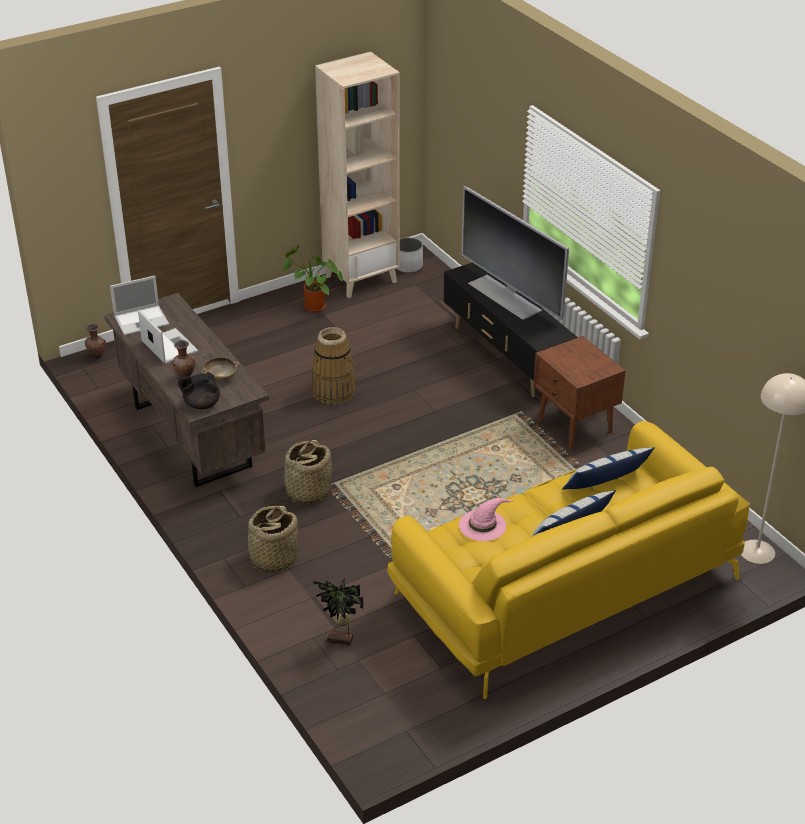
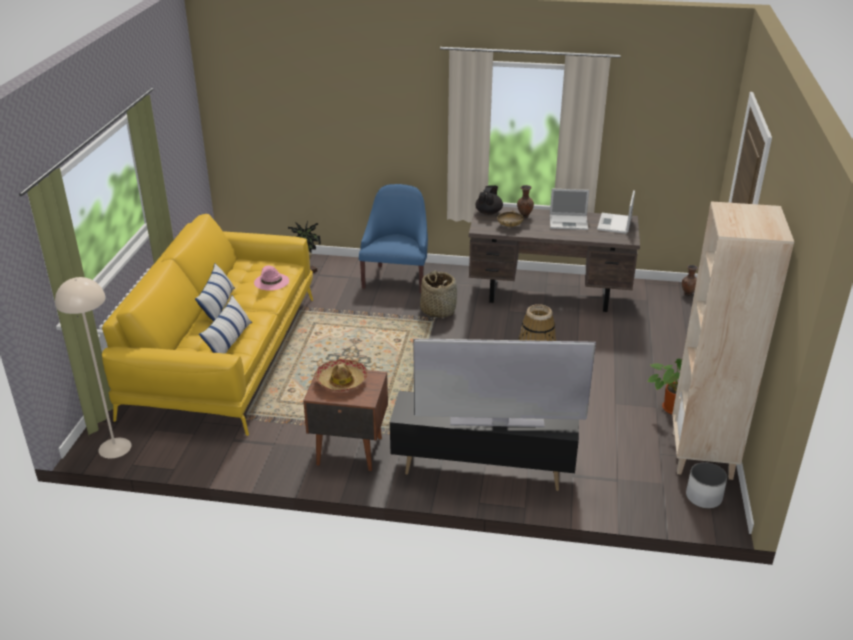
camera: 130 degrees right, 5 degrees down
(273, 558) = (396, 278): basket -> blue armchair
(578, 366) = (341, 381): none -> hat

